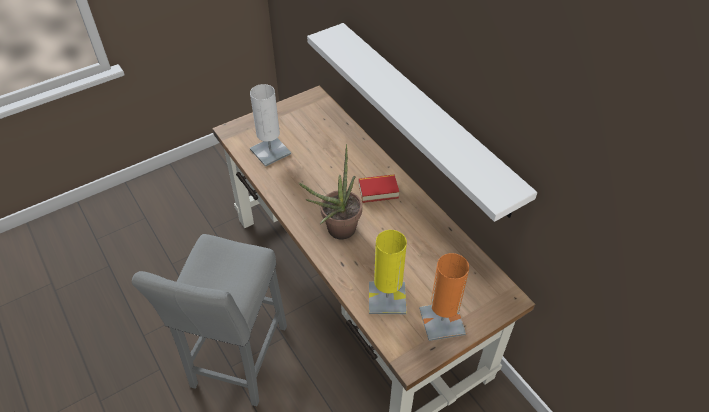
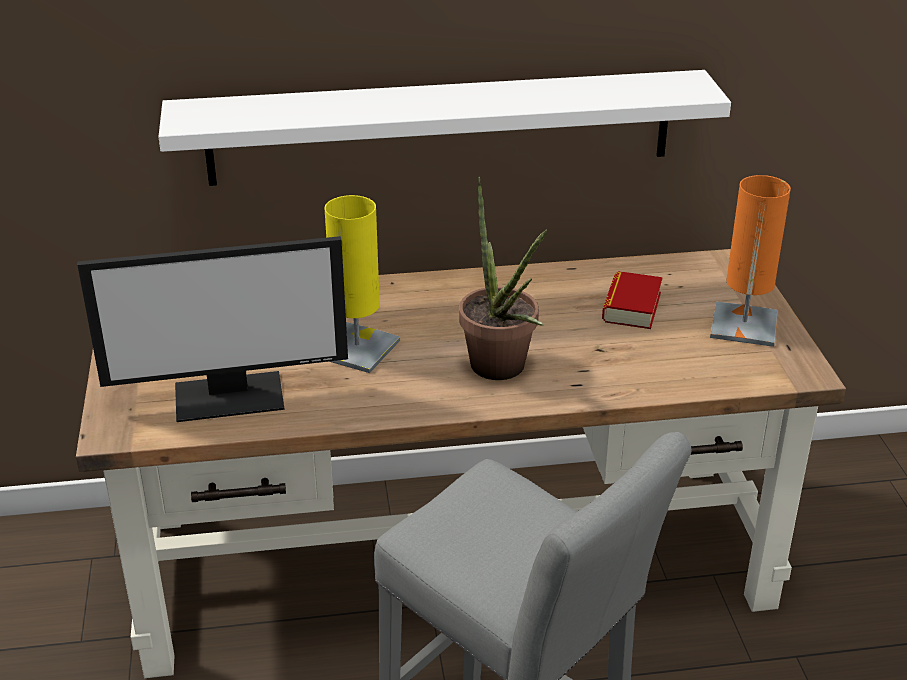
camera: 65 degrees left, 15 degrees down
(270, 151) = (230, 395): white table lamp -> monitor
(378, 191) = (440, 307): book -> book (631, 307)
(387, 298) = (674, 360): yellow table lamp -> yellow table lamp (357, 348)

